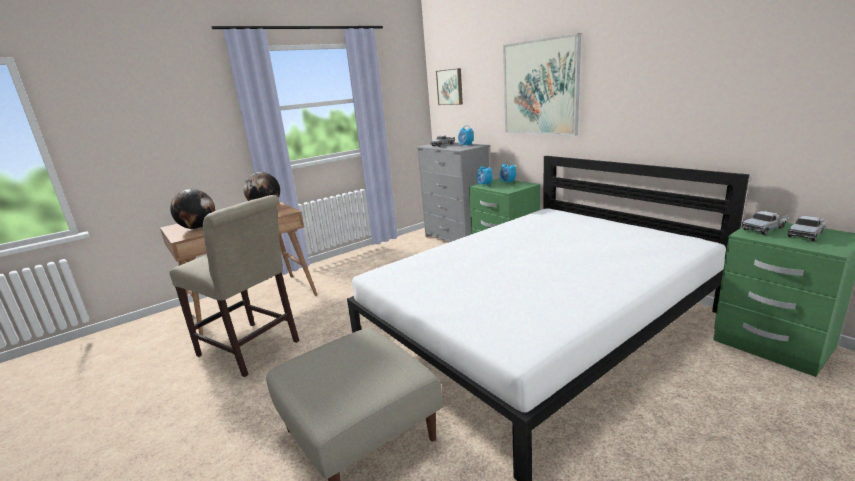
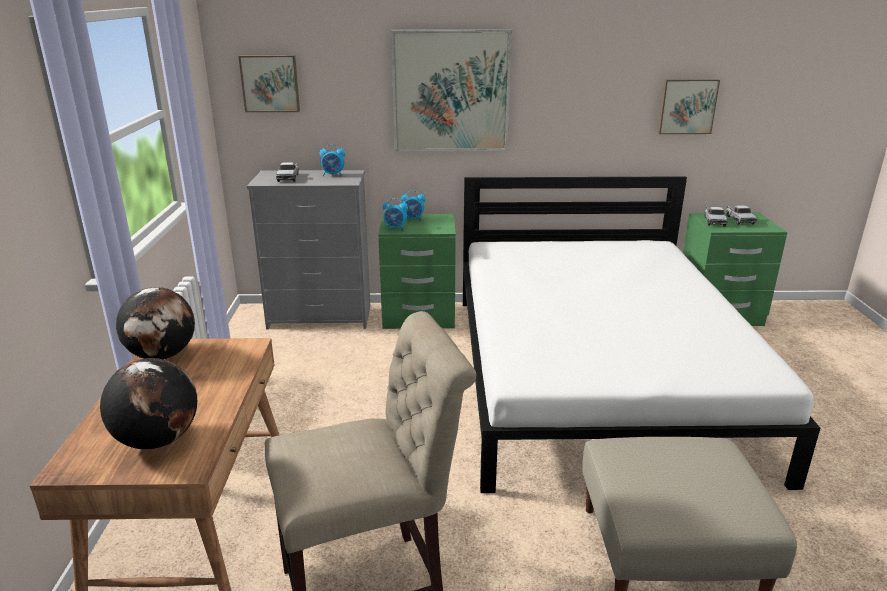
camera: 55 degrees left, 5 degrees up
(755, 94) = (686, 106): none -> picture

